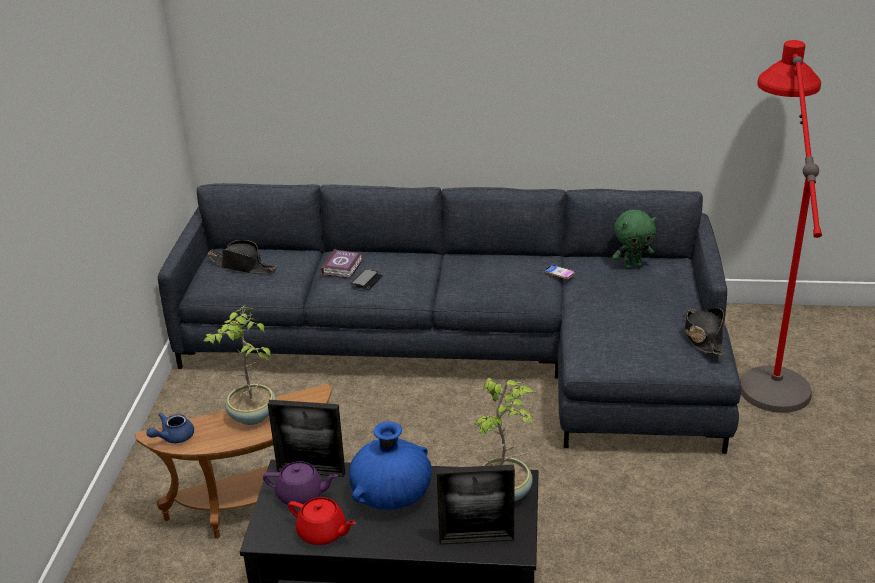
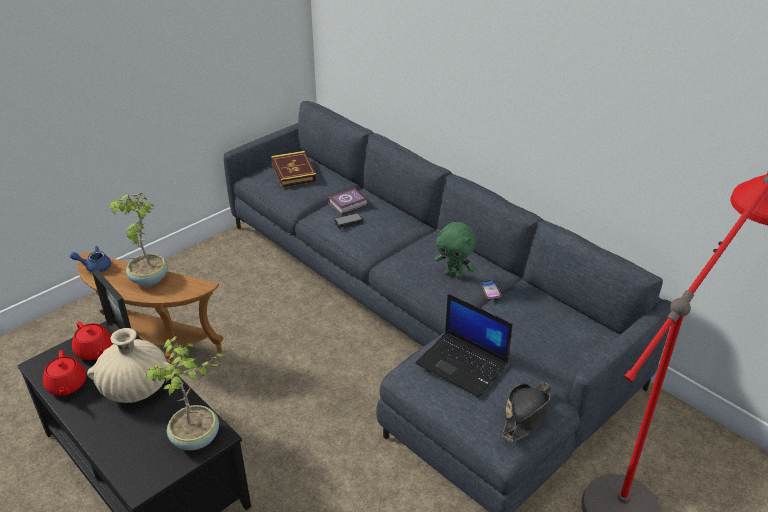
camera: 40 degrees right, 5 degrees up
(242, 265) = (293, 172): black hat -> book
(301, 495) = (94, 351): purple teapot -> red teapot
(391, 495) = (135, 388): blue vase -> beige vase
(476, 539) = (130, 459): picture frame -> none
(617, 330) = (463, 364): none -> laptop
(632, 266) = (561, 317): green plush toy -> green plush toy (454, 274)

